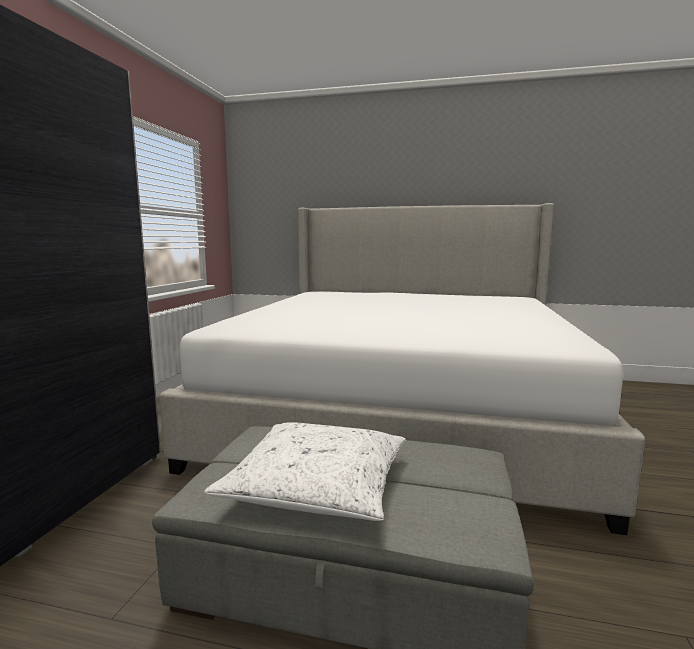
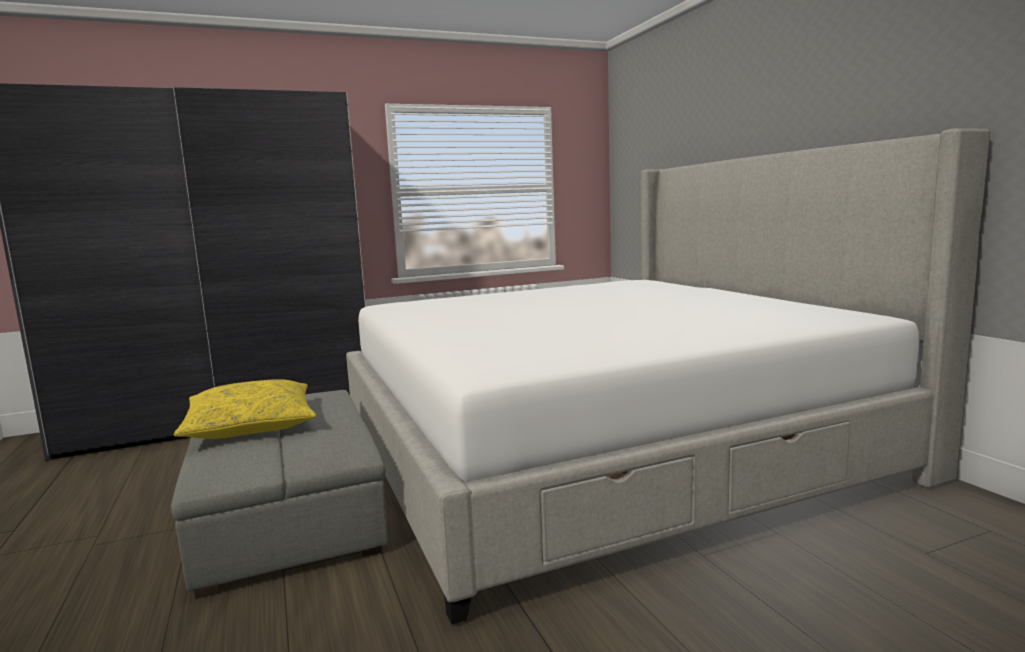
camera: 55 degrees right, 0 degrees up
(317, 486) = (251, 425): white pillow -> yellow pillow

